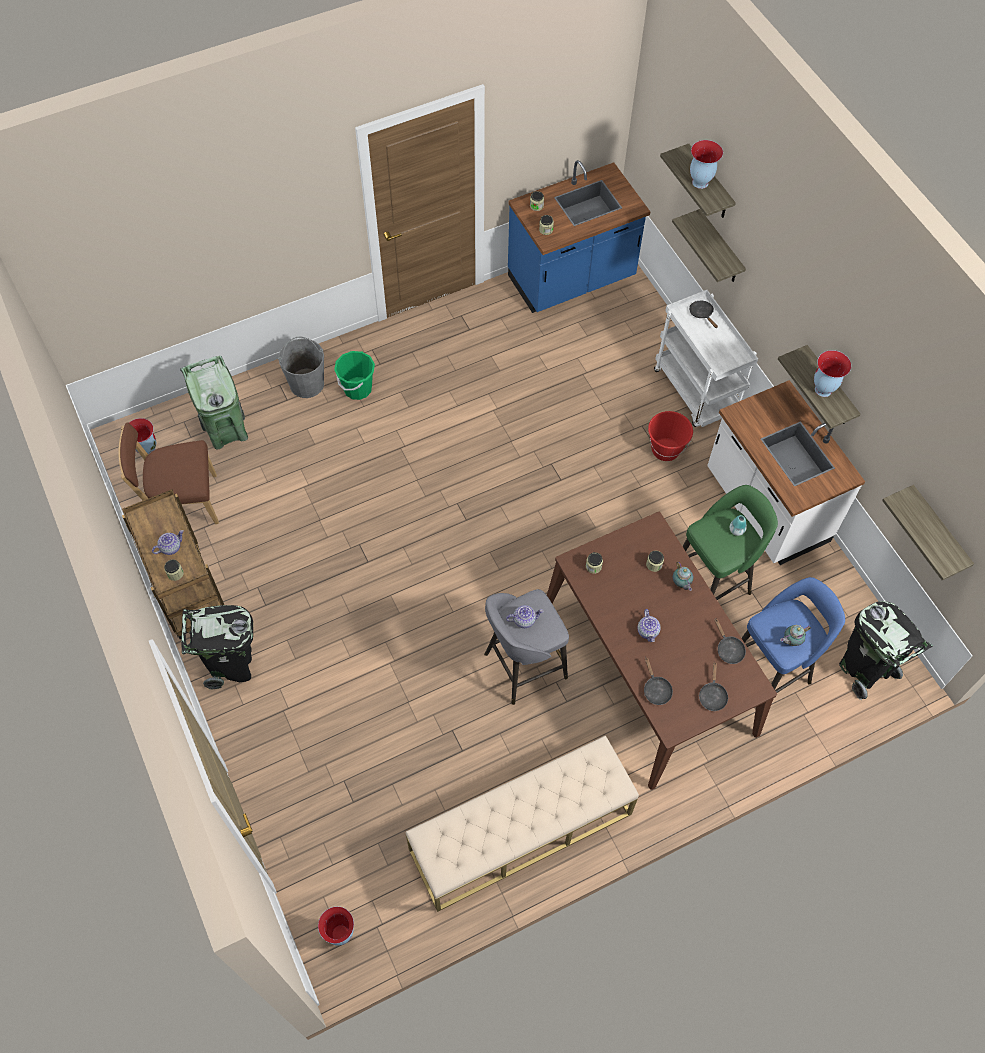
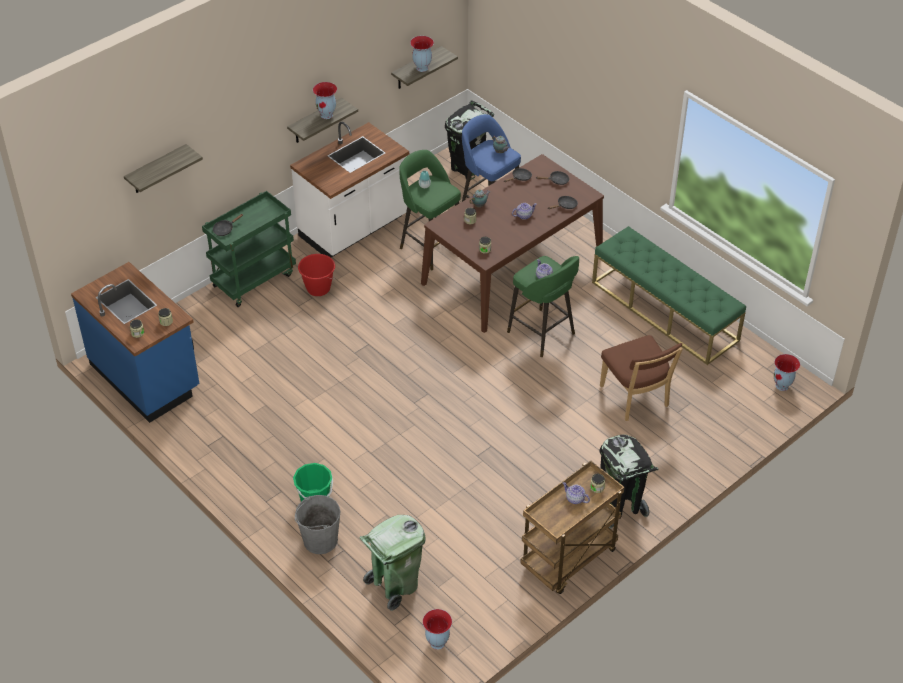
camera: 105 degrees left, 15 degrees down
(182, 503) = (483, 594): brown chair -> brown chair (636, 398)
(520, 832) = (665, 311): beige bench -> green bench
(523, 667) = (542, 334): grey stool -> green stool
(696, 392) = (254, 279): white cart -> green cart
(699, 182) = (168, 164): vase -> vase (422, 68)
(720, 249) = (189, 191): shelf -> none

